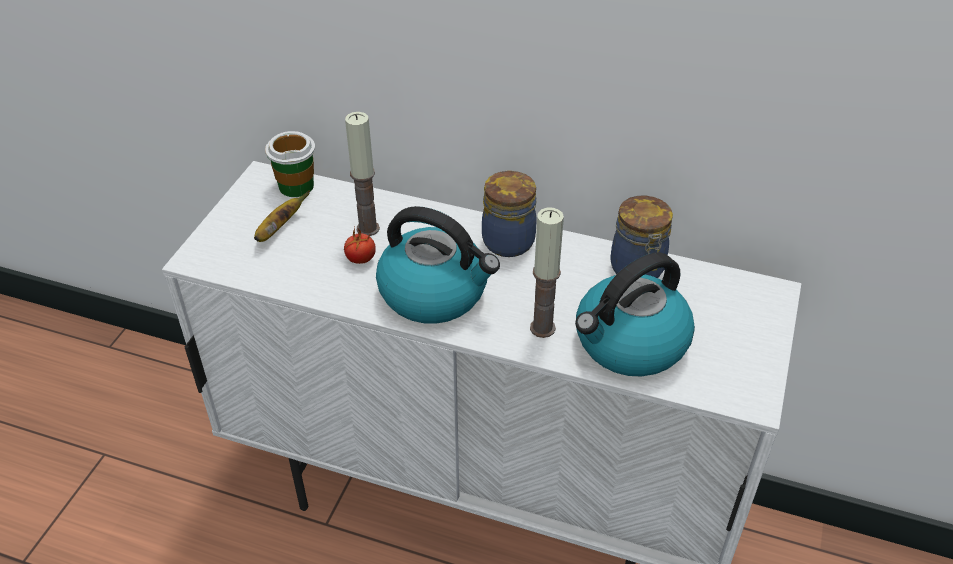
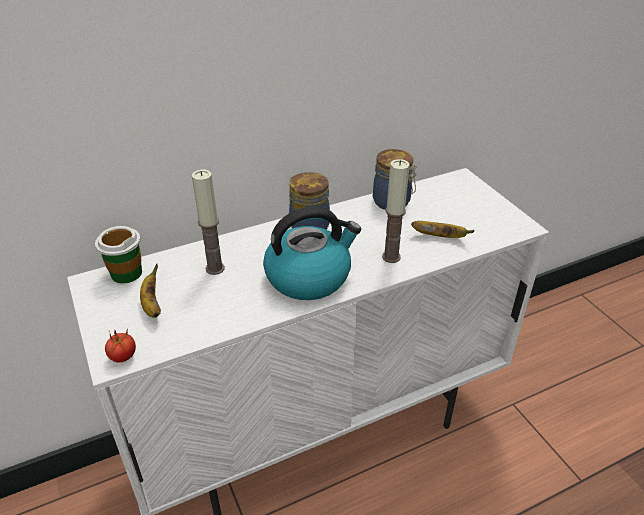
camera: 45 degrees left, 5 degrees down
(360, 259) = (236, 287): tomato -> tomato (123, 357)
(629, 343) = (440, 237): kettle -> banana

